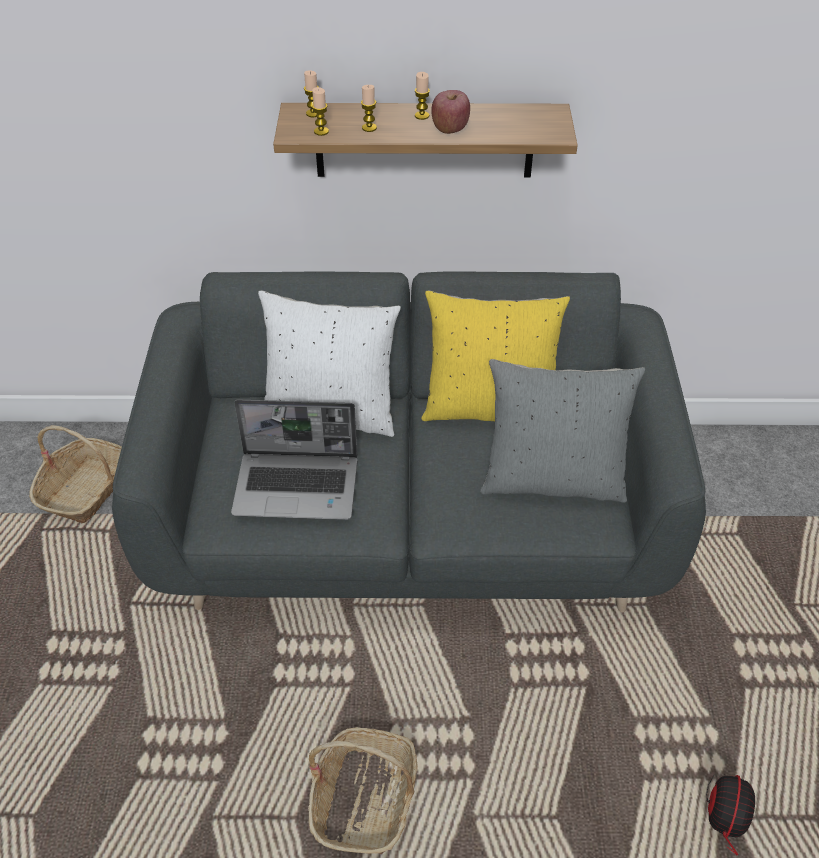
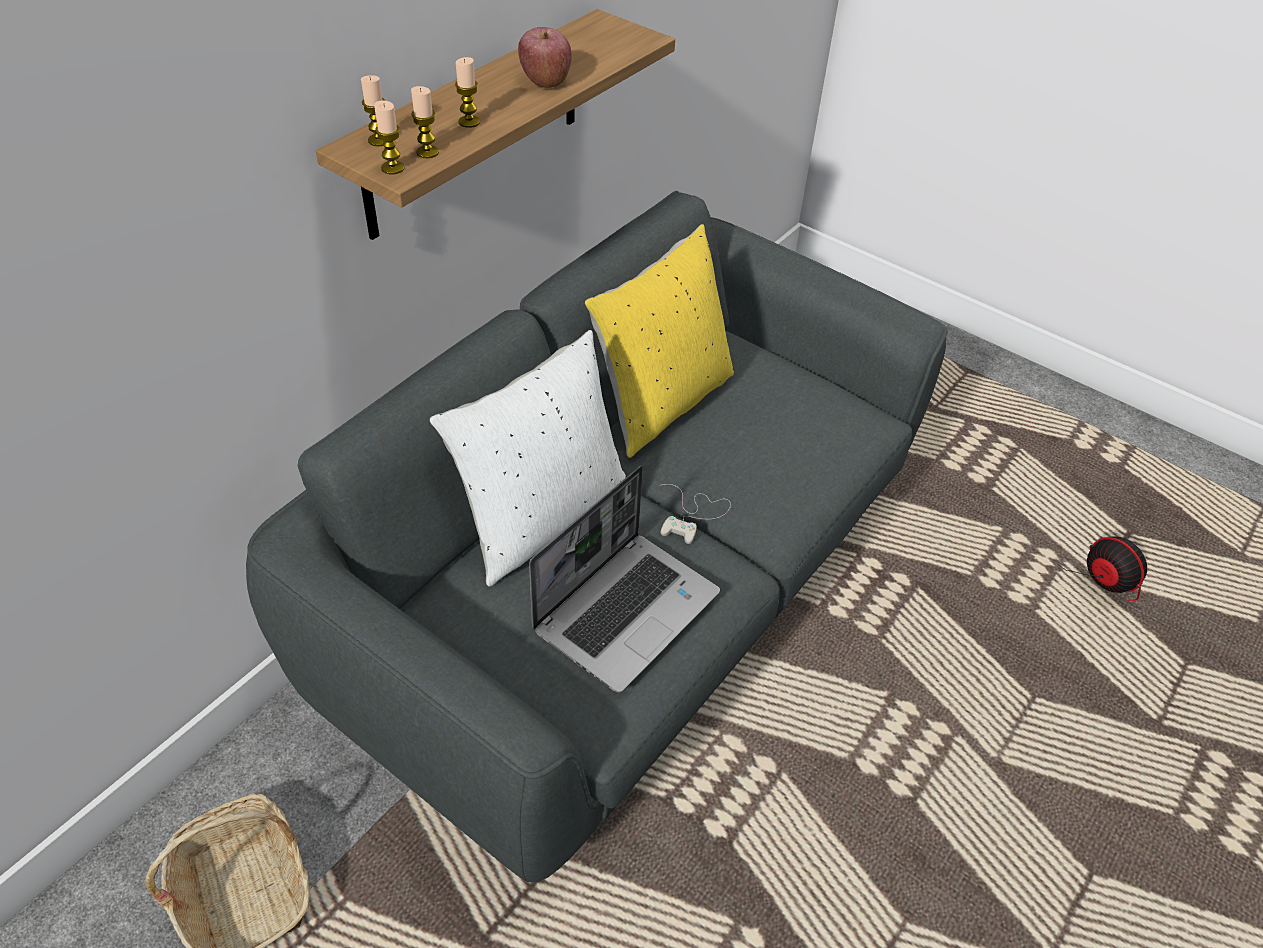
camera: 55 degrees left, 0 degrees up
(365, 799) = (921, 841): basket -> none
(407, 476) = (693, 515): none -> white game controller
(422, 116) = (495, 84): candle -> candle (392, 168)
(552, 479) = (794, 418): grey pillow -> none

